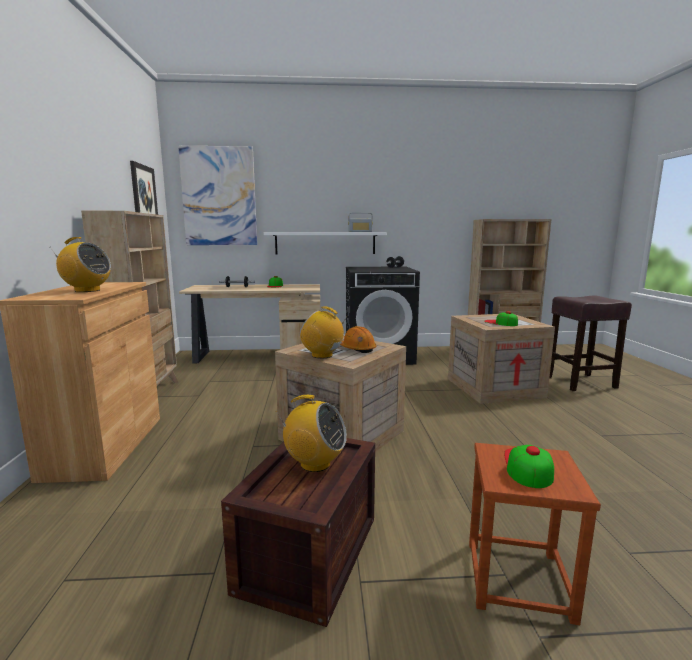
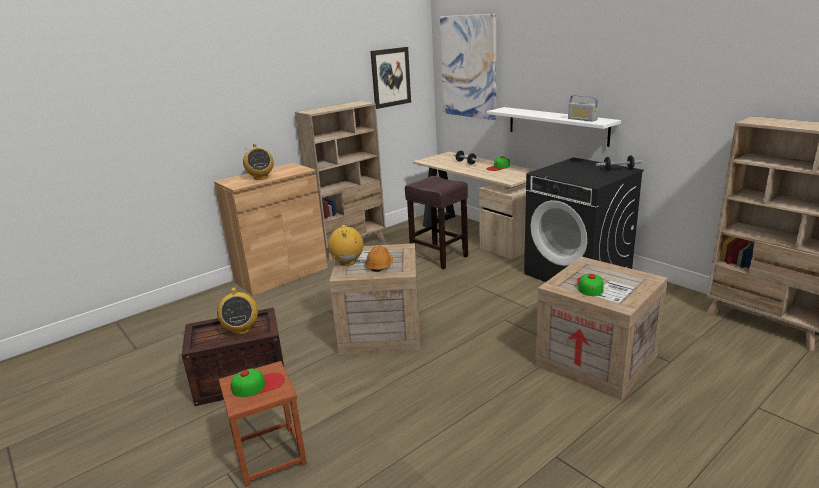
camera: 55 degrees right, 10 degrees up
(579, 382) = (728, 412): brown stool -> brown stool (438, 257)

